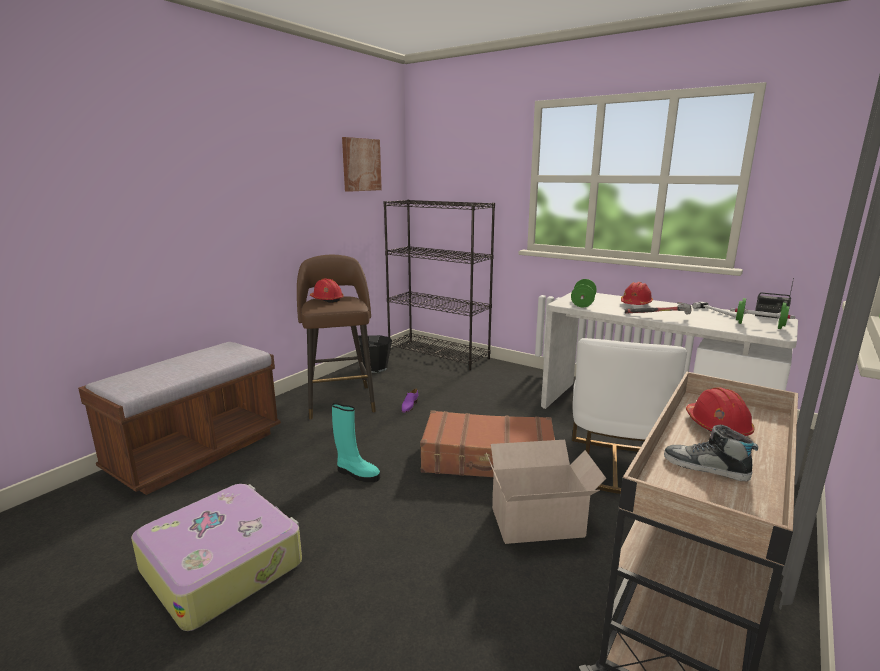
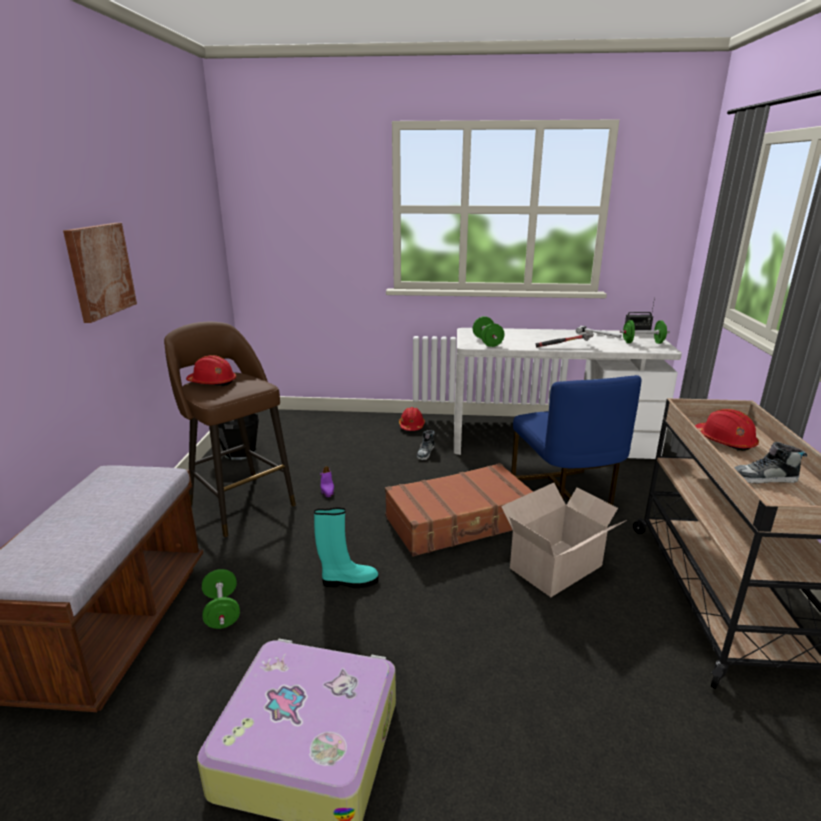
camera: 30 degrees left, 5 degrees up
(261, 464) = (222, 611): none -> green dumbbell
(361, 165) = (183, 196): picture -> picture (100, 270)
(438, 354) = (298, 419): black bookcase -> none
(515, 400) = (425, 453): none -> shoe
(613, 466) = (564, 494): white chair -> blue chair
(635, 304) = (529, 335): red hard hat -> red hard hat (411, 426)

